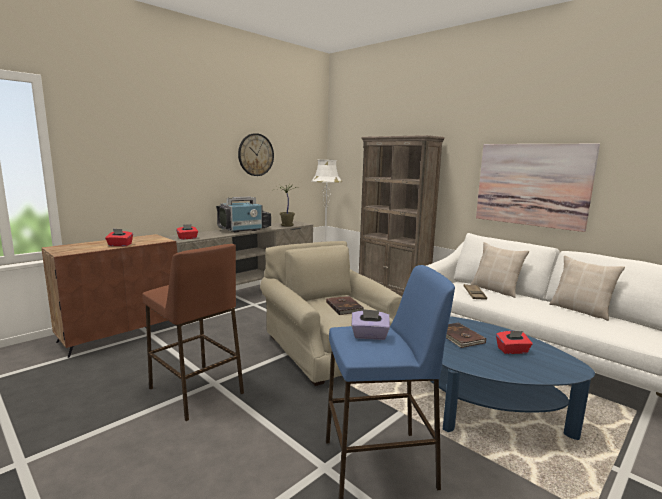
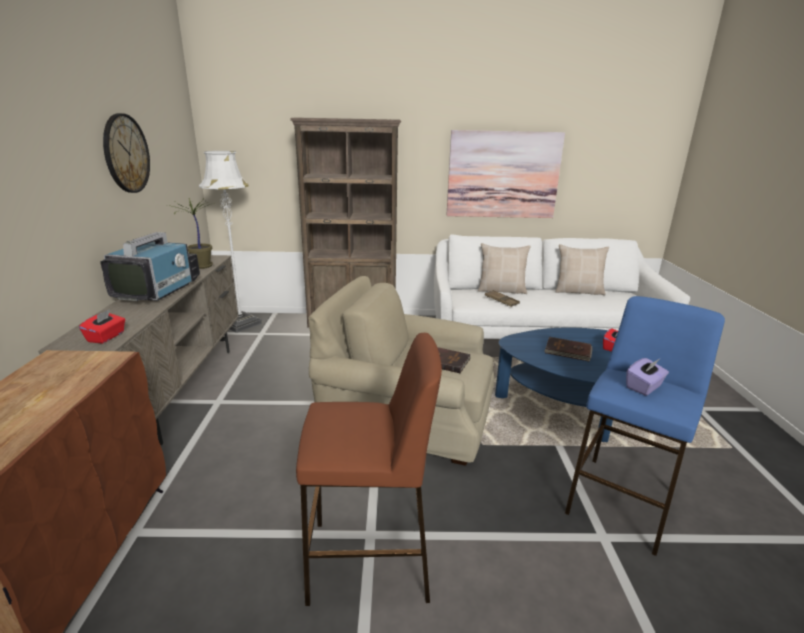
camera: 45 degrees left, 10 degrees up
(120, 245) = (50, 403): red tissue box -> none

